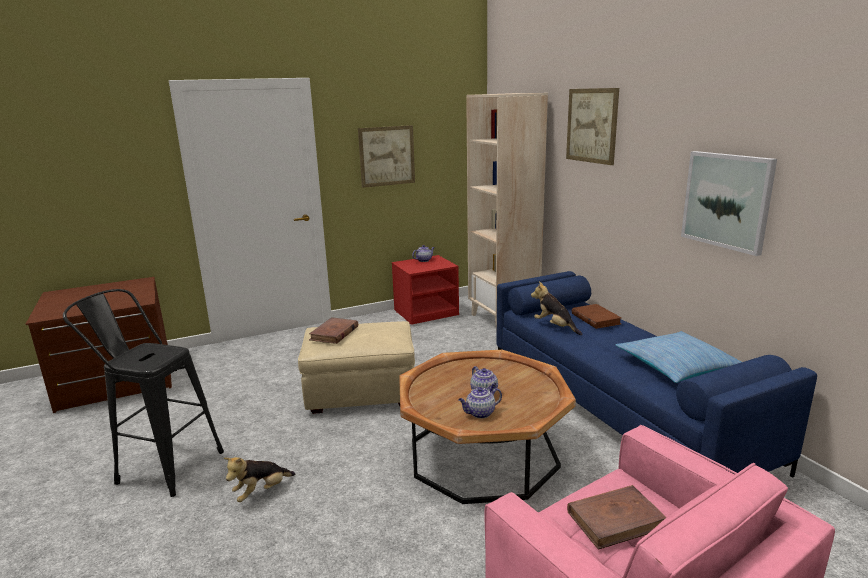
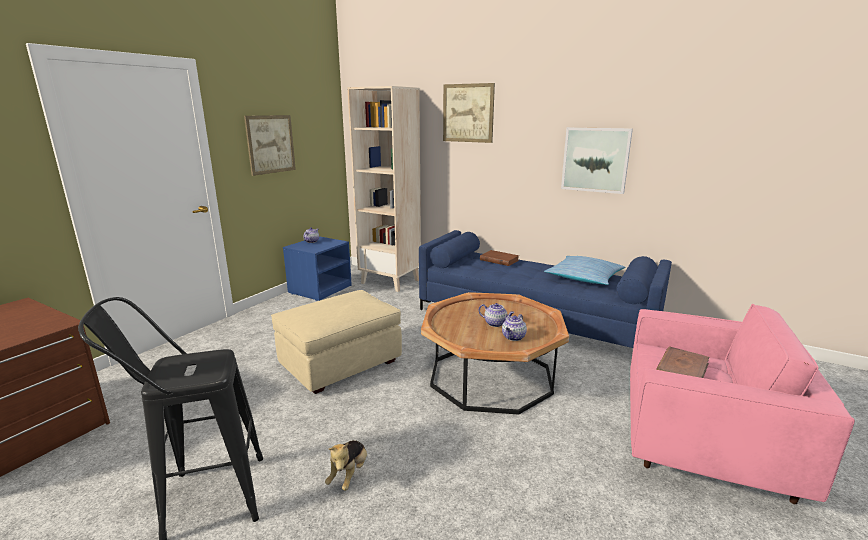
camera: 35 degrees left, 0 degrees up
(334, 333) = (316, 311): brown book -> none
(426, 312) = (320, 289): red nightstand -> blue nightstand
(555, 327) = (480, 270): plush toy -> none

